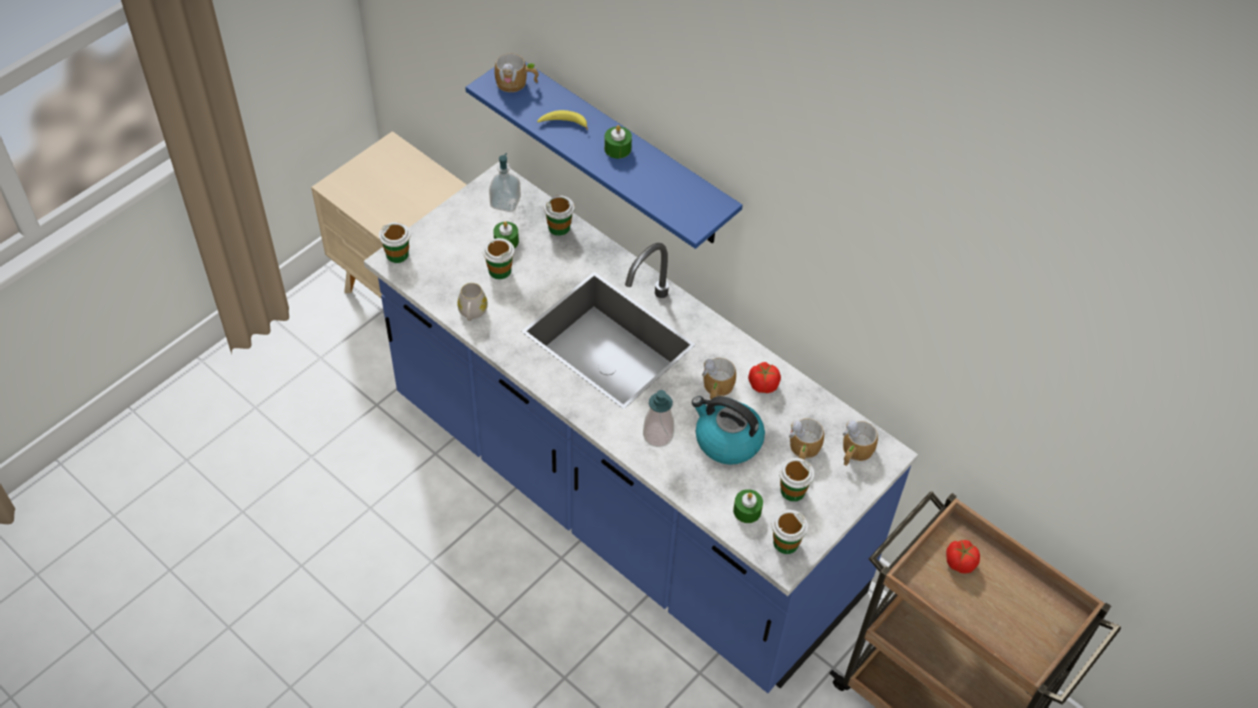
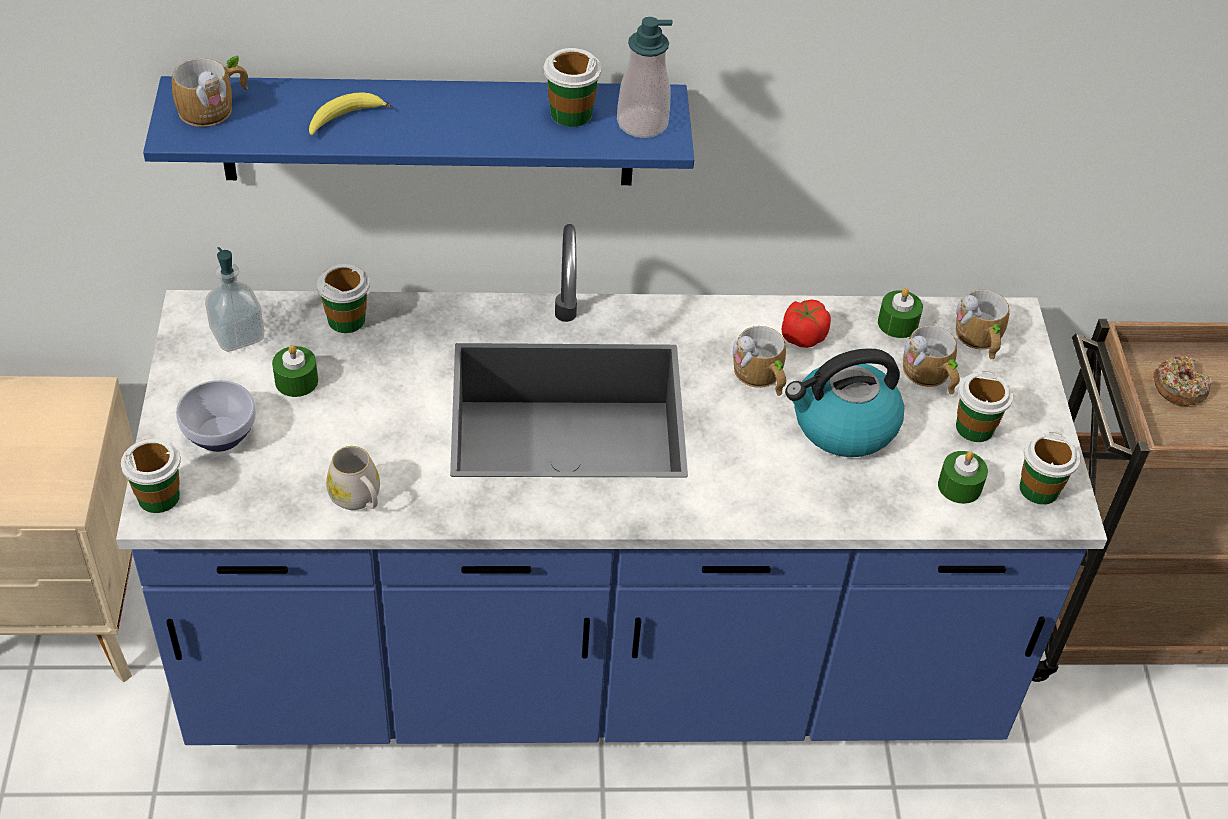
camera: 45 degrees left, 5 degrees down
(448, 244) = (219, 436): none -> bowl
(499, 270) = (331, 422): cup -> cup (570, 113)
(617, 148) = (455, 109): green candle -> green candle (897, 323)
(658, 435) = (763, 477): soap dispenser -> soap dispenser (642, 123)
(959, 562) = (1179, 388): tomato -> donut

